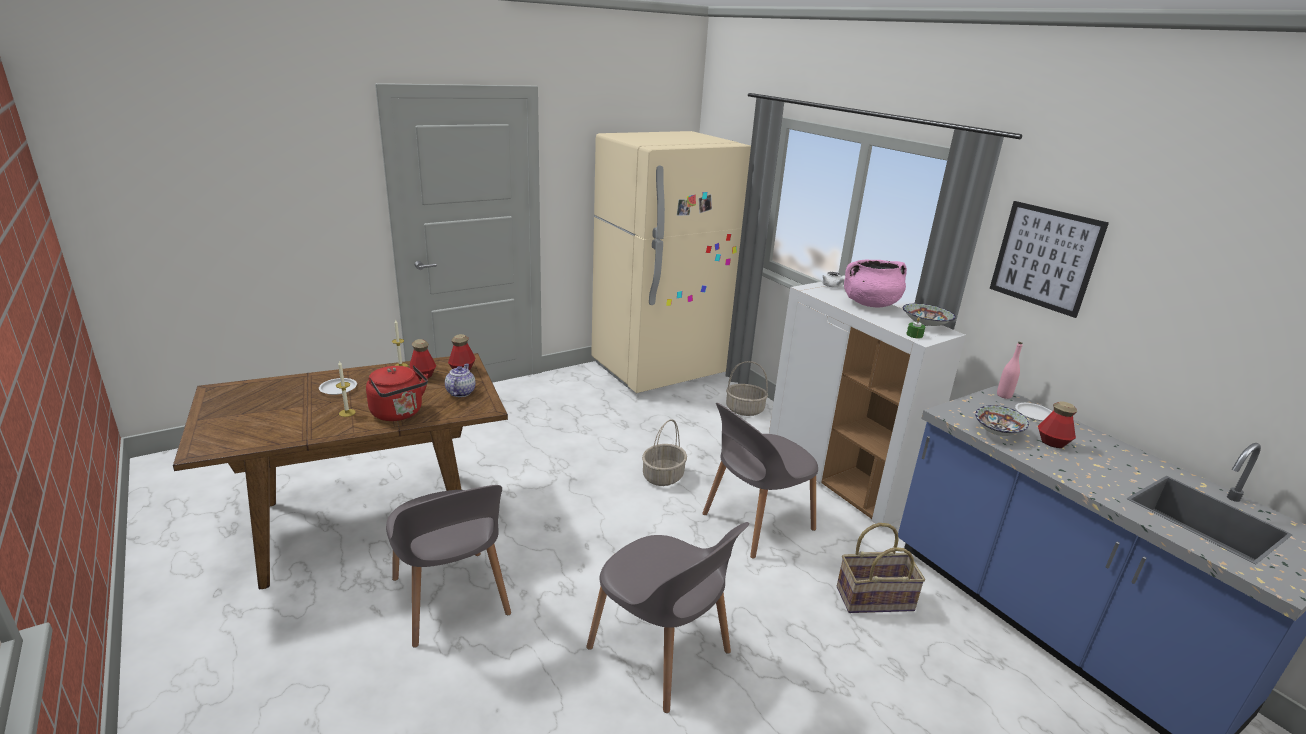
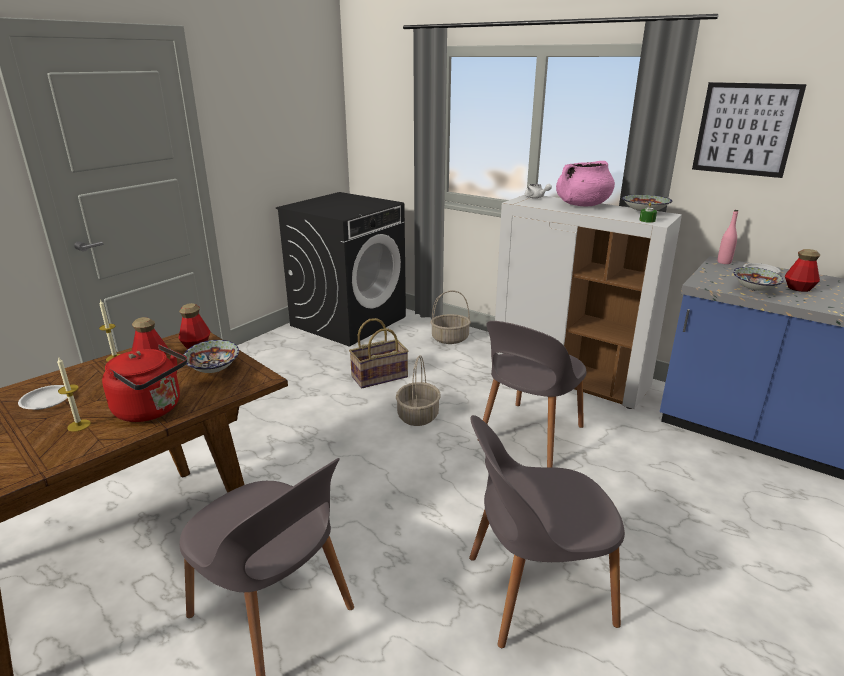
camera: 20 degrees left, 0 degrees up
(460, 392) = (213, 369): teapot -> bowl
(658, 369) = (349, 321): beige fridge -> black washing machine
(661, 653) = (534, 590): grey chair -> grey chair turned 150 degrees clockwise
(874, 598) = (672, 471): basket -> basket (379, 376)

